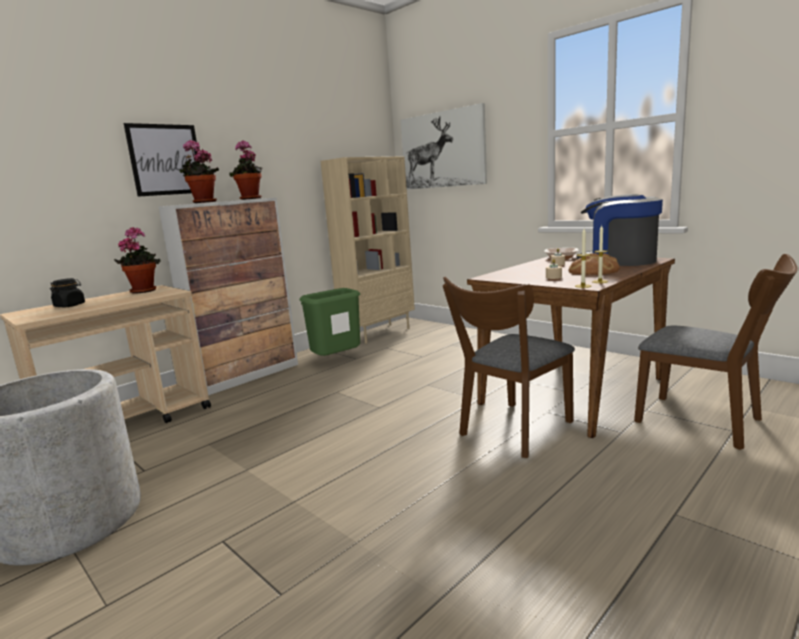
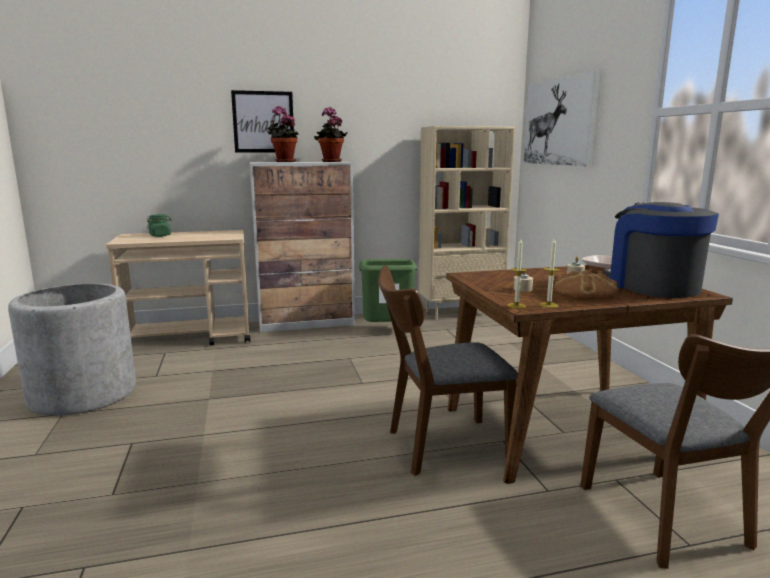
camera: 30 degrees right, 0 degrees up
(70, 305) = (160, 235): black jar -> green jar
(144, 290) = (222, 232): potted plant -> none

